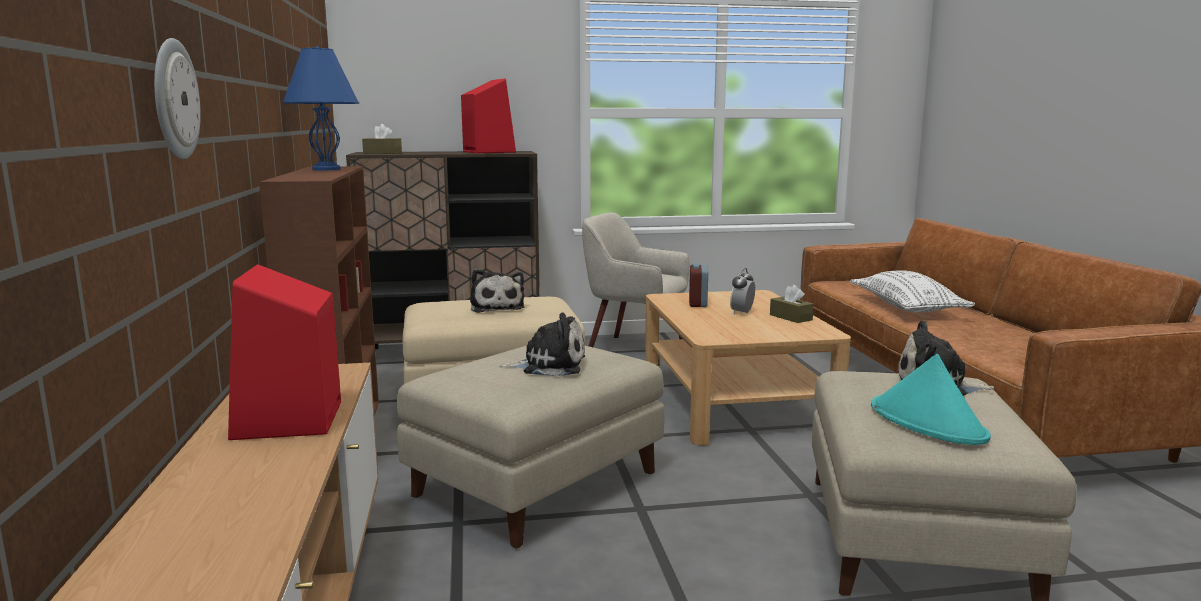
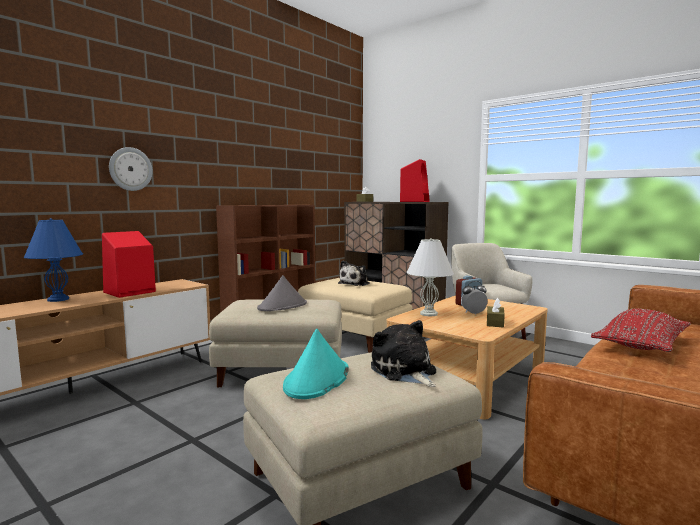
camera: 50 degrees right, 5 degrees down
(326, 169) = (285, 204): blue table lamp -> blue table lamp (58, 299)
(549, 365) = (283, 306): plush toy -> grey hat
(710, 325) = (428, 314): none -> white table lamp
(906, 308) = (641, 344): white pillow -> red pillow

